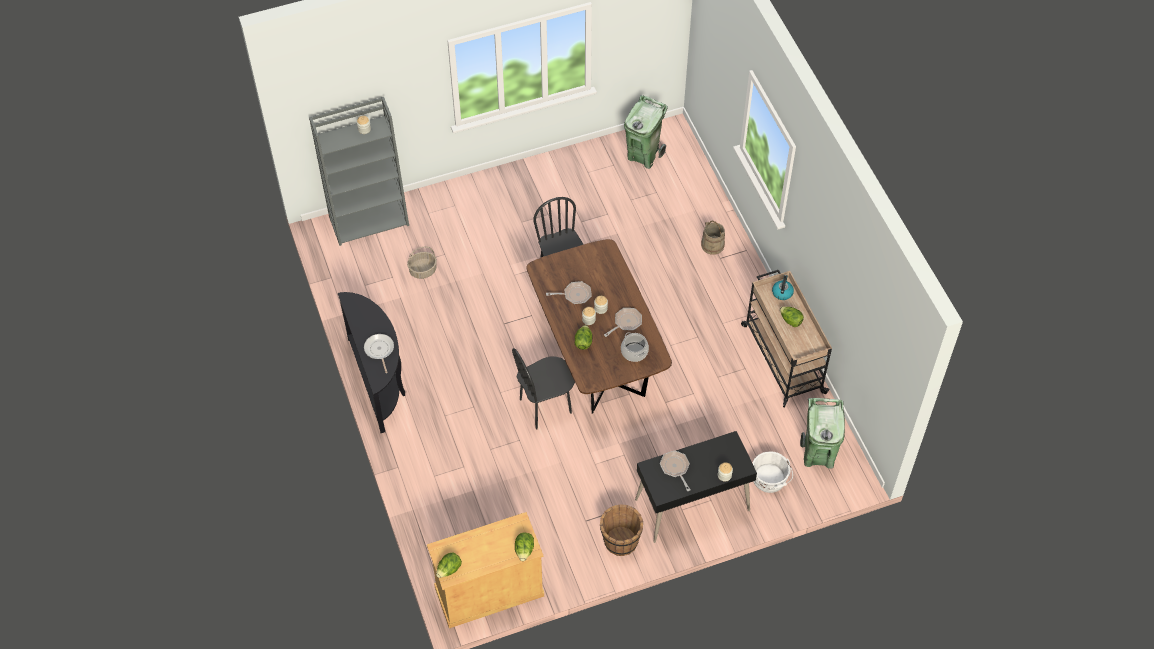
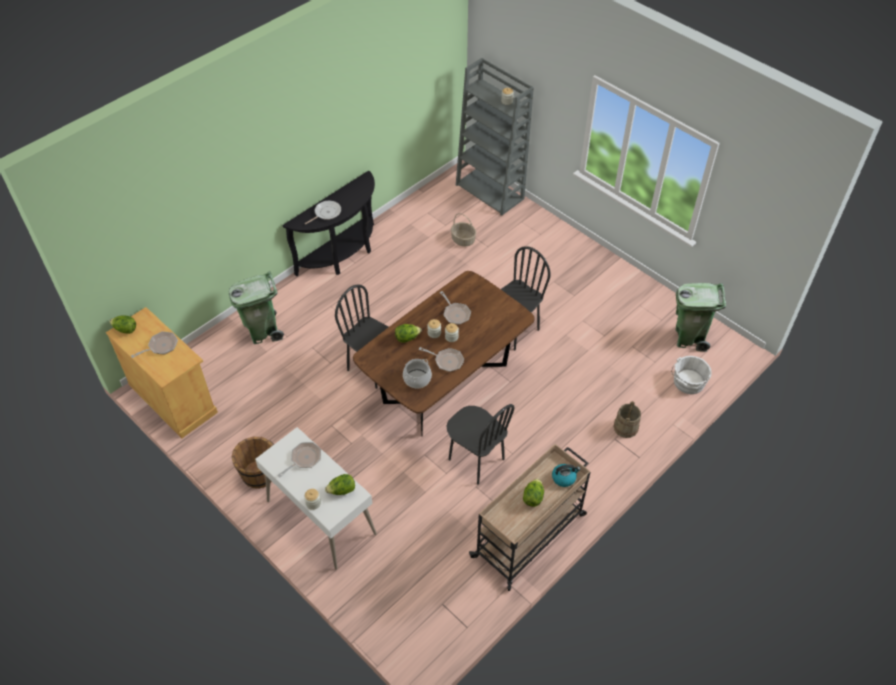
camera: 65 degrees right, 5 degrees down
(489, 543) = (161, 346): none -> frying pan
(524, 550) = (161, 372): lettuce -> lettuce (342, 490)
(690, 366) = (476, 459): none -> black chair
(692, 505) = (320, 518): black desk -> white desk
(770, 480) = (379, 575): white bucket -> white bucket (688, 383)
(818, 455) = (430, 610): green trash can -> green trash can (263, 331)

